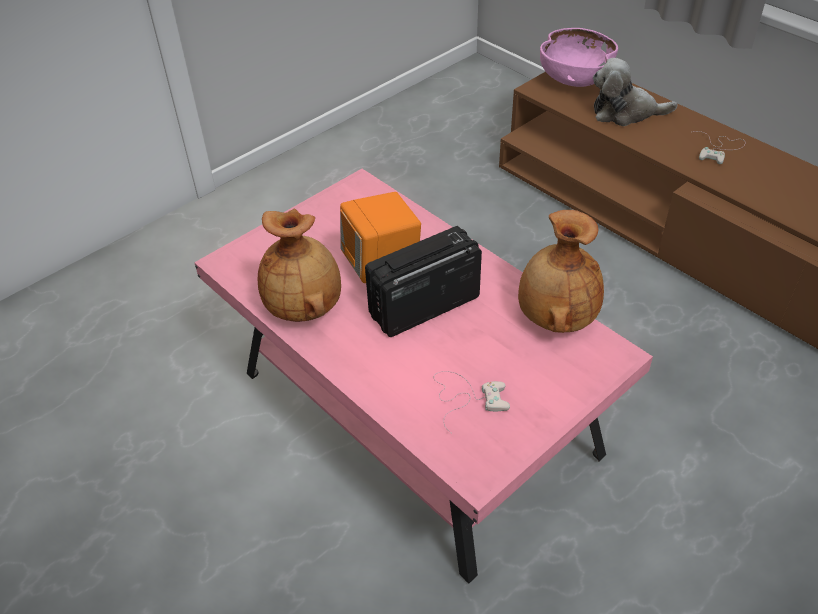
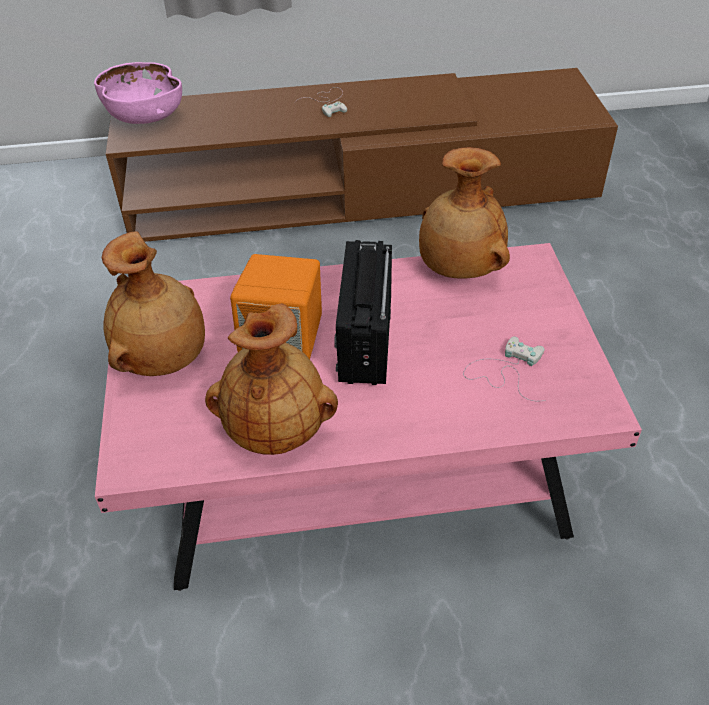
camera: 55 degrees left, 0 degrees up
(319, 225) = (164, 359): none -> brown vase
(625, 112) = (225, 118): plush toy -> none

